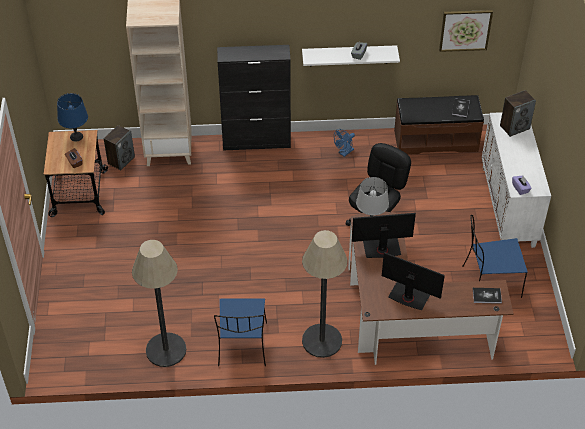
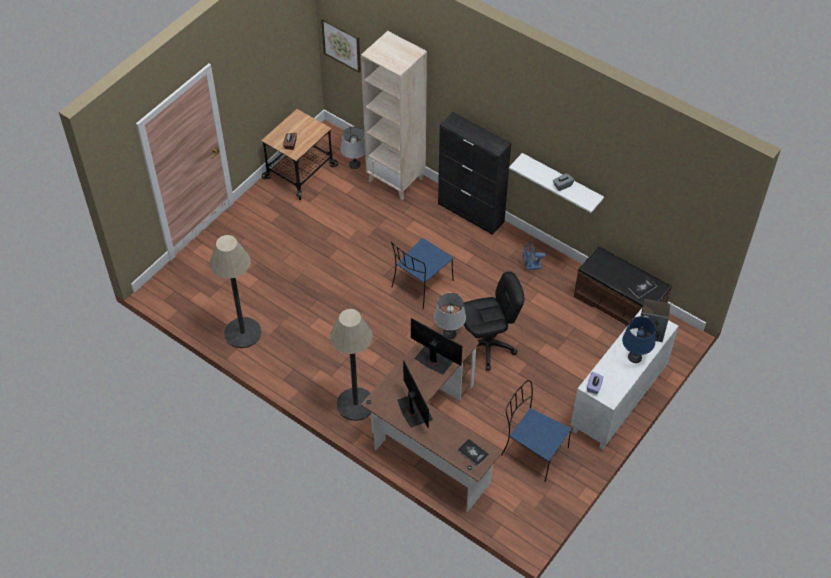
camera: 40 degrees right, 5 degrees up
(77, 137) = (311, 125): blue table lamp -> blue table lamp (635, 357)
(121, 160) = (355, 164): speaker -> grey table lamp
(242, 346) = (296, 367): blue chair -> blue chair (421, 285)
(465, 30) = (667, 218): picture -> picture (342, 44)

